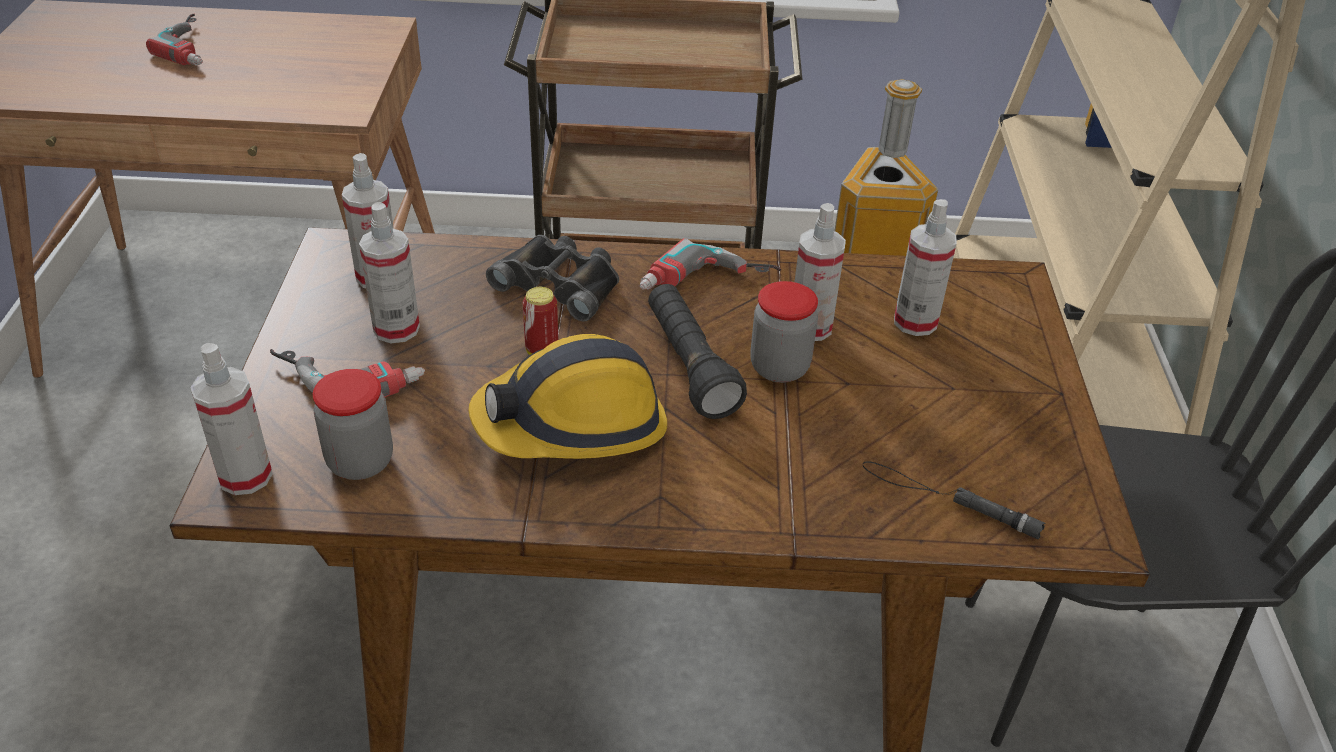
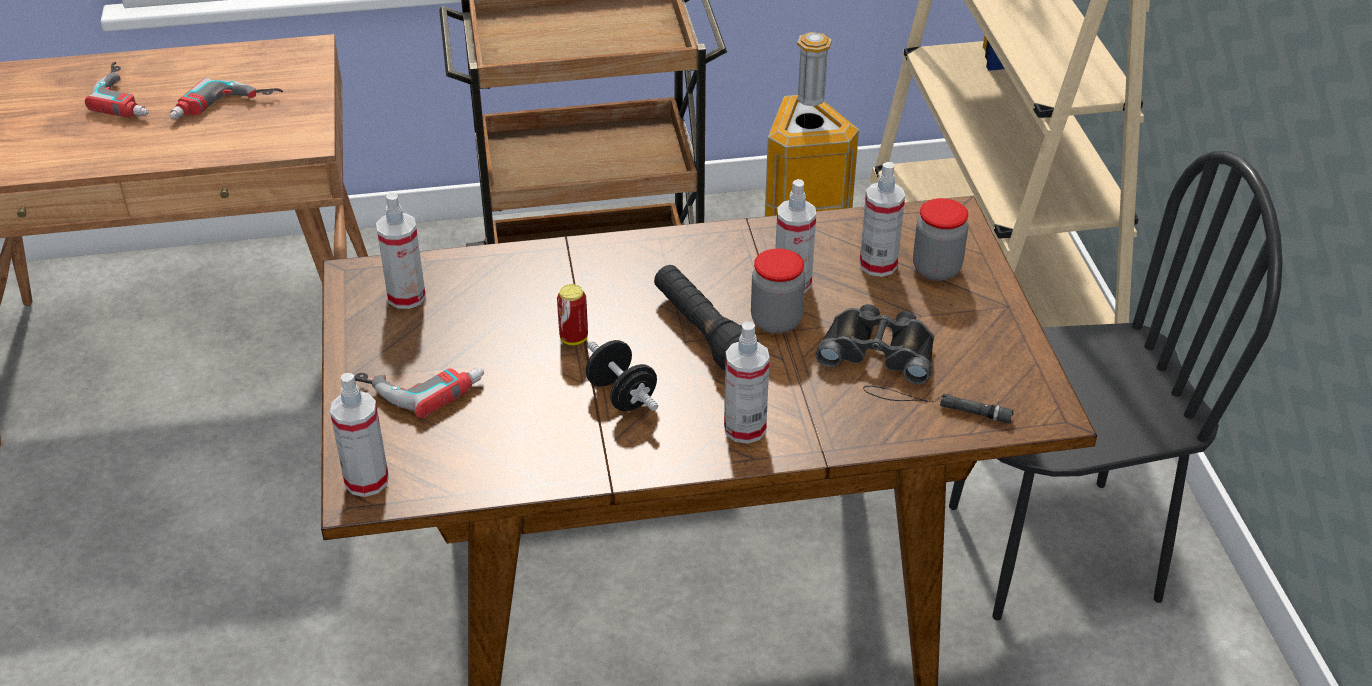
camera: 10 degrees left, 0 degrees up
(360, 462) = (457, 453): jar -> jar (936, 269)
(396, 329) = (441, 339): spray bottle -> spray bottle (745, 428)
(560, 283) = (569, 278): black binoculars -> black binoculars (878, 350)
(573, 424) = (621, 395): hard hat -> black dumbbell
(707, 285) = (695, 259): power drill -> power drill (226, 110)

